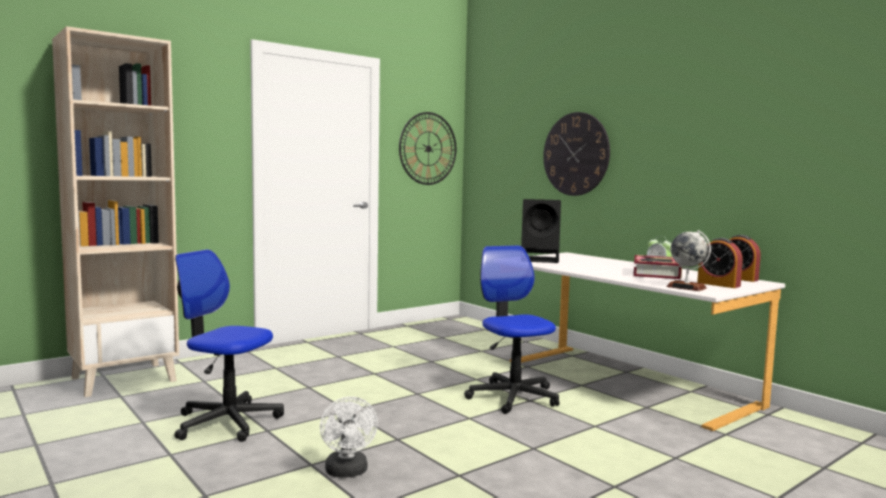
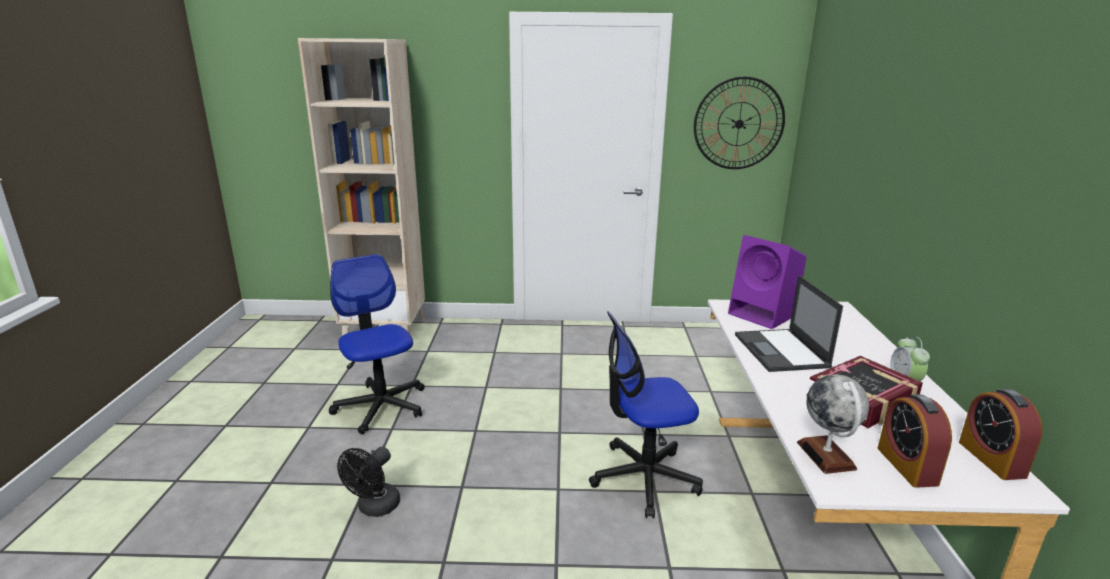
camera: 40 degrees right, 15 degrees up
(347, 472) = (374, 508): white fan -> black fan
(513, 397) = (644, 478): office chair -> office chair turned 120 degrees counterclockwise
(540, 259) = (764, 315): black speaker -> purple speaker
(576, 154) = (885, 165): wall clock -> none
(583, 267) = (781, 351): none -> laptop

